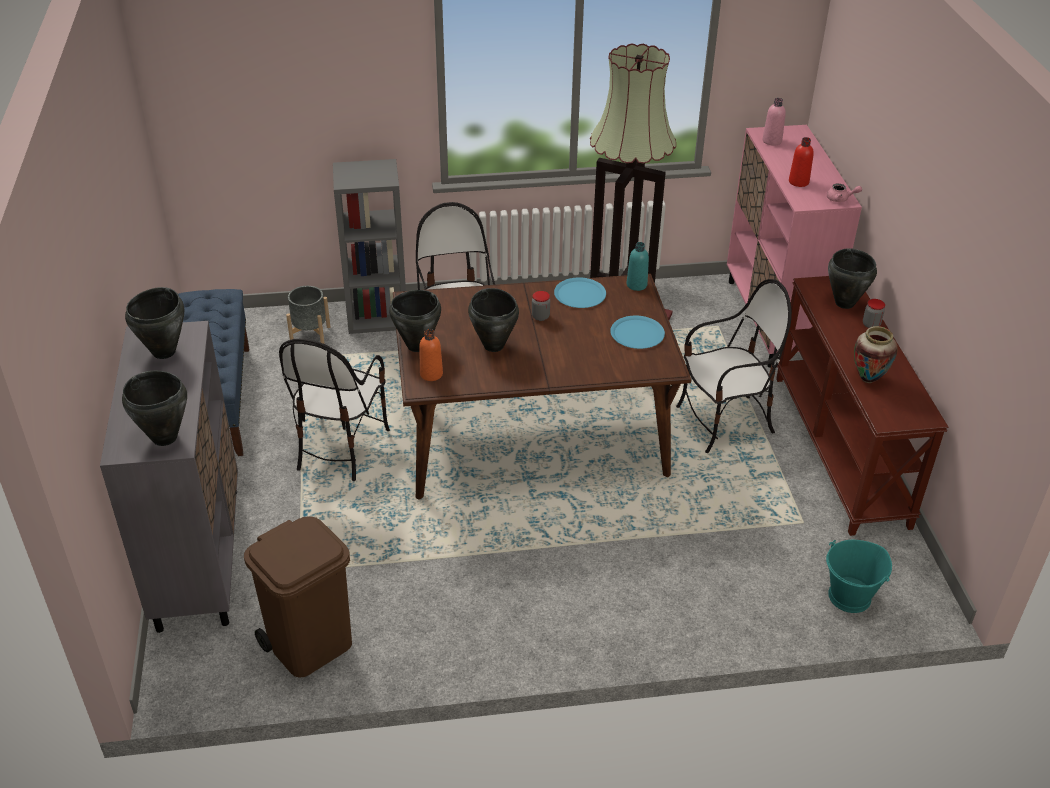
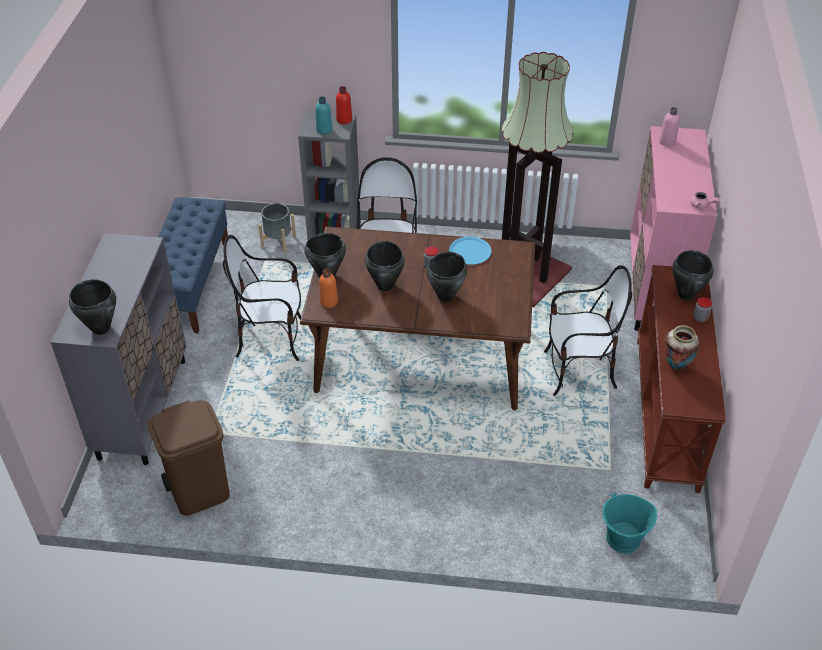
camera: 15 degrees right, 5 degrees up
(164, 352) = (123, 258): black cooking pot -> black cooking pot (446, 296)
(340, 447) = (271, 339): chair -> chair turned 60 degrees clockwise
(636, 285) = (519, 250): turquoise bottle -> turquoise bottle (324, 130)
(637, 333) = (502, 293): blue plate -> none
(798, 182) = (672, 184): red bottle -> red bottle (344, 120)

